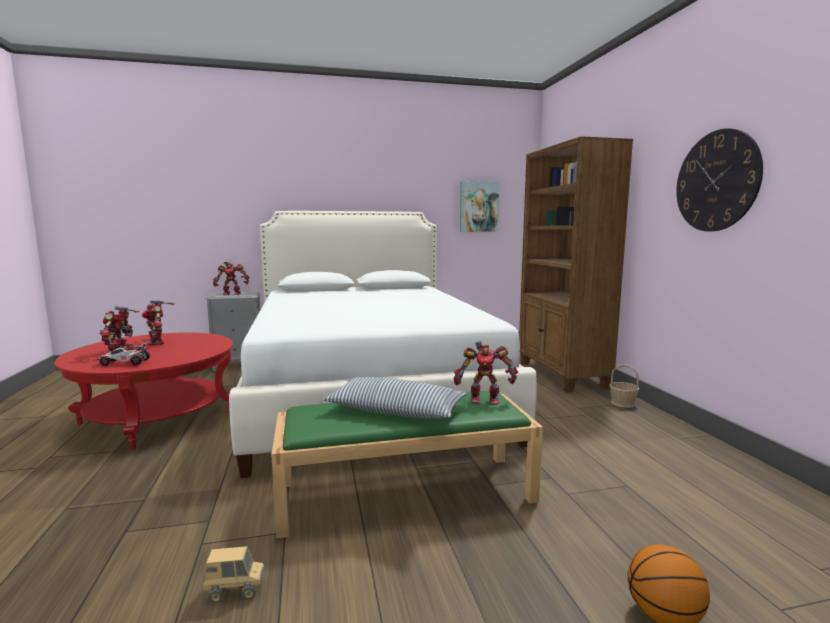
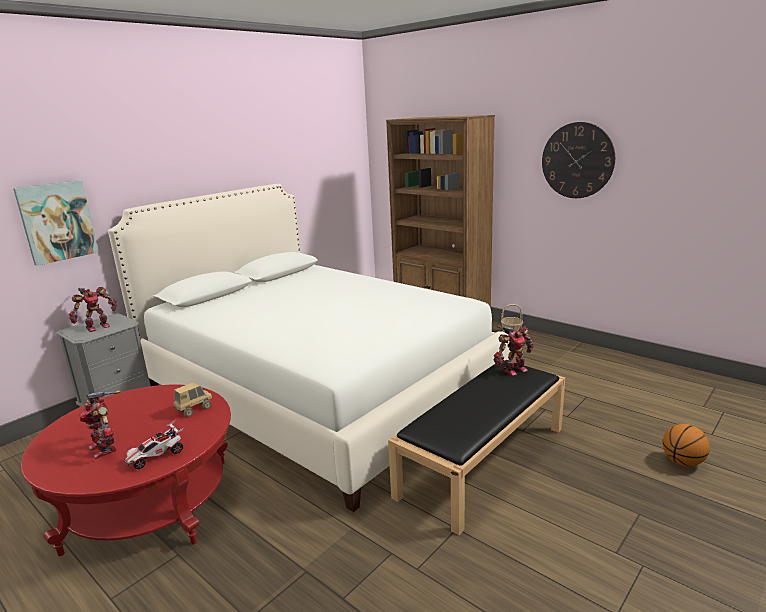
camera: 35 degrees left, 10 degrees up
(157, 342) = (116, 420): toy robot -> none
(235, 591) = (493, 578): toy truck -> toy truck (194, 409)
(395, 411) = (482, 402): pillow -> none
(407, 491) = (483, 460): green bench -> black bench
(478, 207) = (323, 168): picture -> picture (57, 221)

